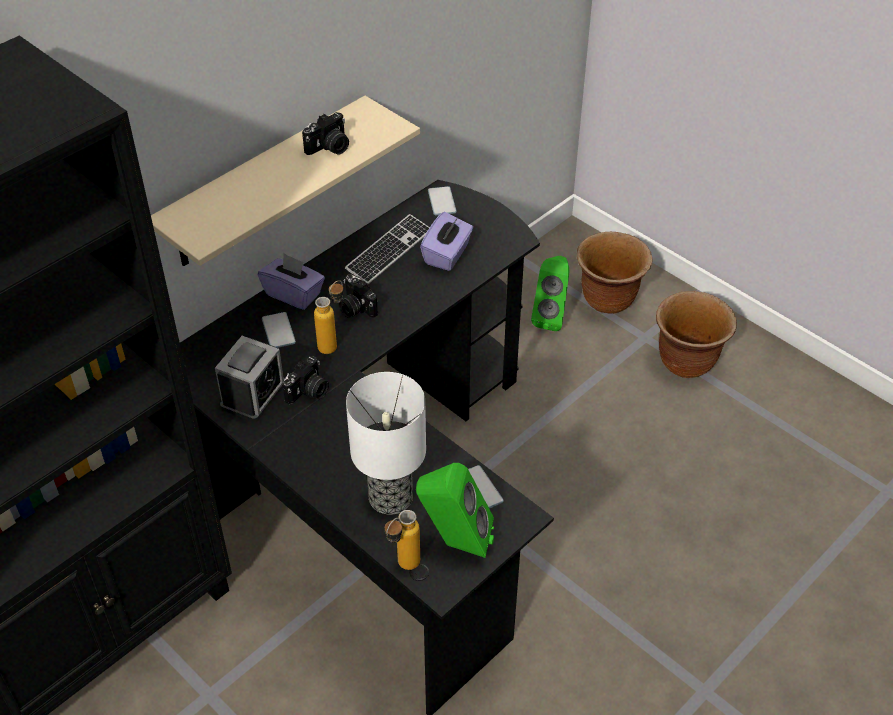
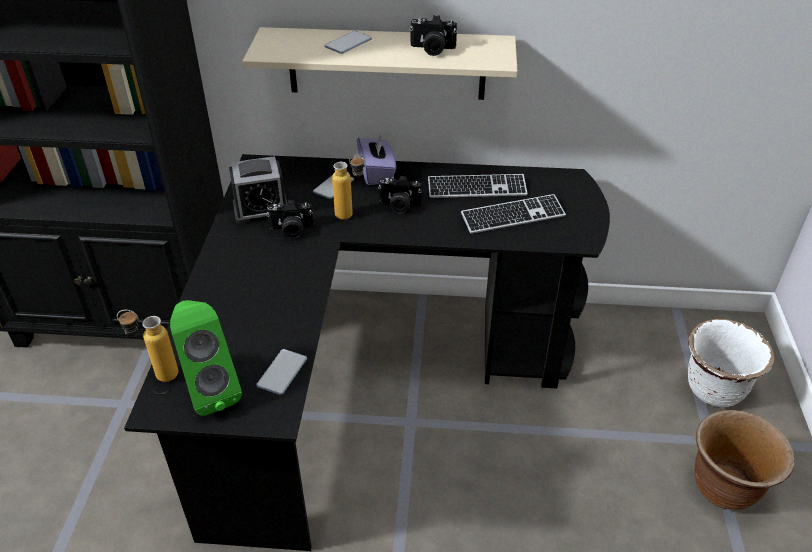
camera: 50 degrees right, 5 degrees down
(355, 308) = (399, 205): camera -> camera turned 90 degrees counterclockwise
(391, 498) = (225, 328): table lamp -> none
(442, 202) = (564, 183): phone -> phone (348, 43)
(447, 255) = (513, 216): purple tissue box -> keyboard
(551, 317) = (646, 367): green speaker -> none
(608, 300) = (714, 391): brown planter -> white planter

